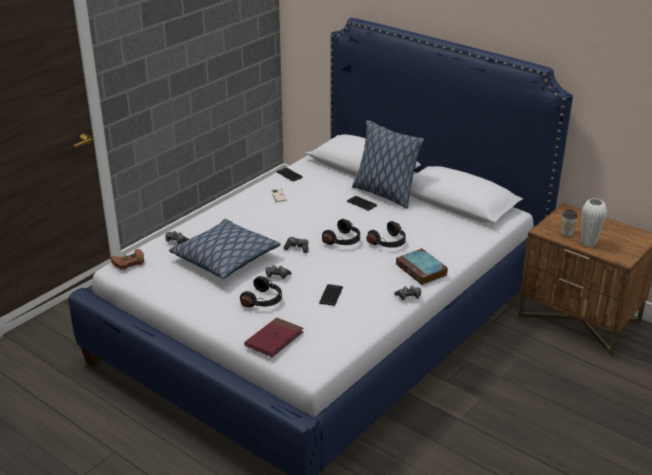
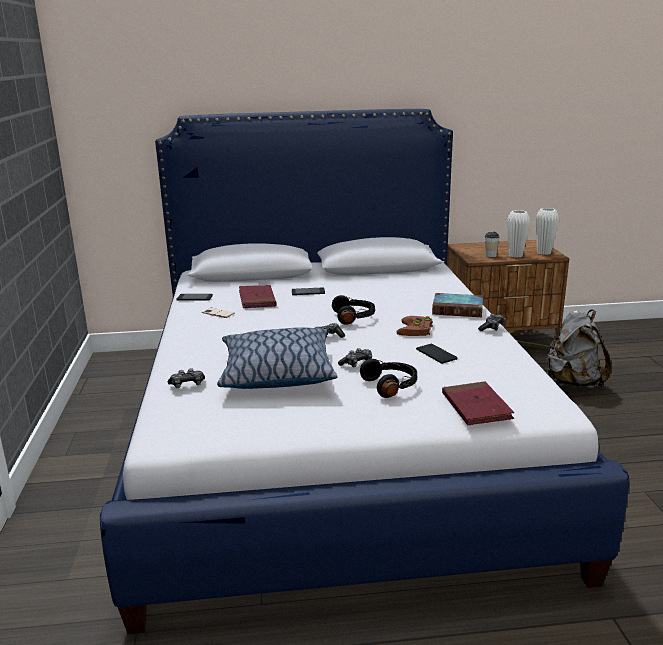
camera: 45 degrees left, 10 degrees down
(128, 262) = (165, 427): brown game controller -> brown game controller (416, 330)
(320, 194) = (257, 299): none -> red book
(384, 194) = (312, 281): pillow -> none
(389, 243) = (391, 305): black headphones -> none
(565, 387) = (572, 383): none -> grey backpack
(622, 252) = (543, 252): none -> white vase

